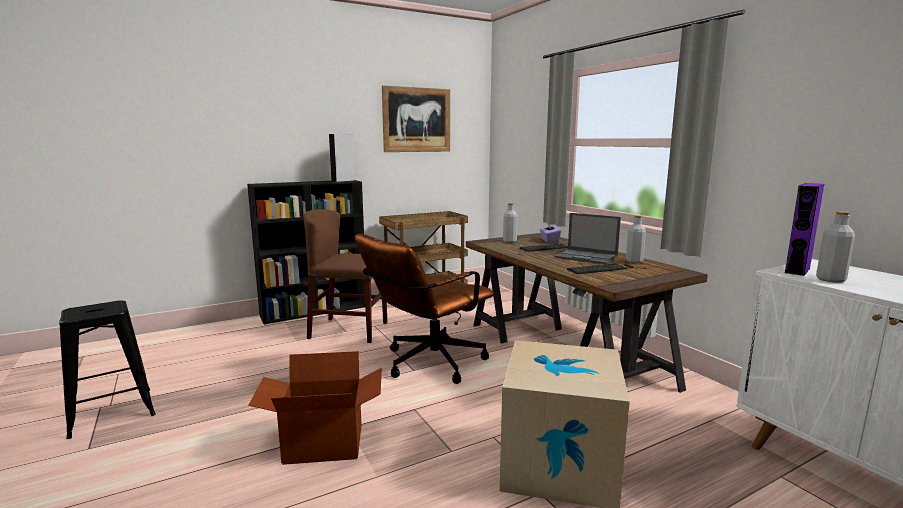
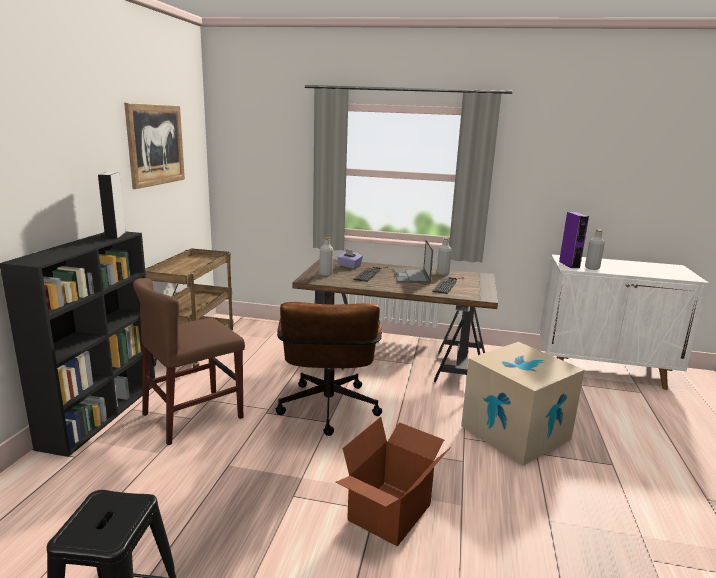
camera: 50 degrees left, 5 degrees up
(587, 257) = (411, 276): laptop -> laptop turned 105 degrees clockwise

